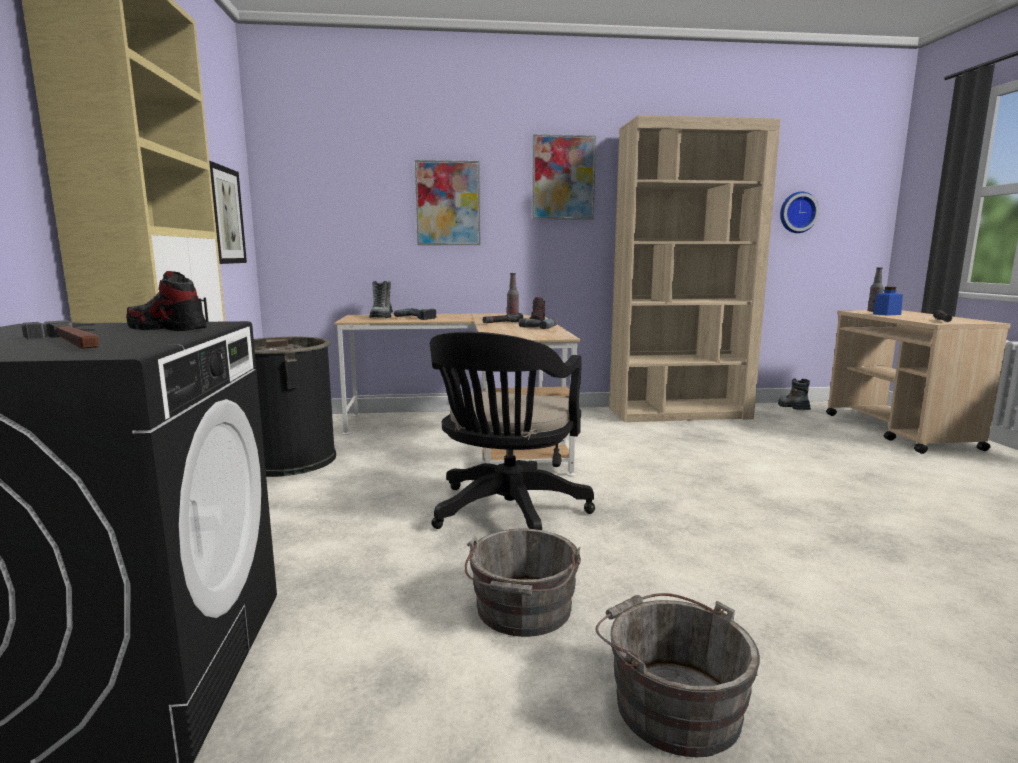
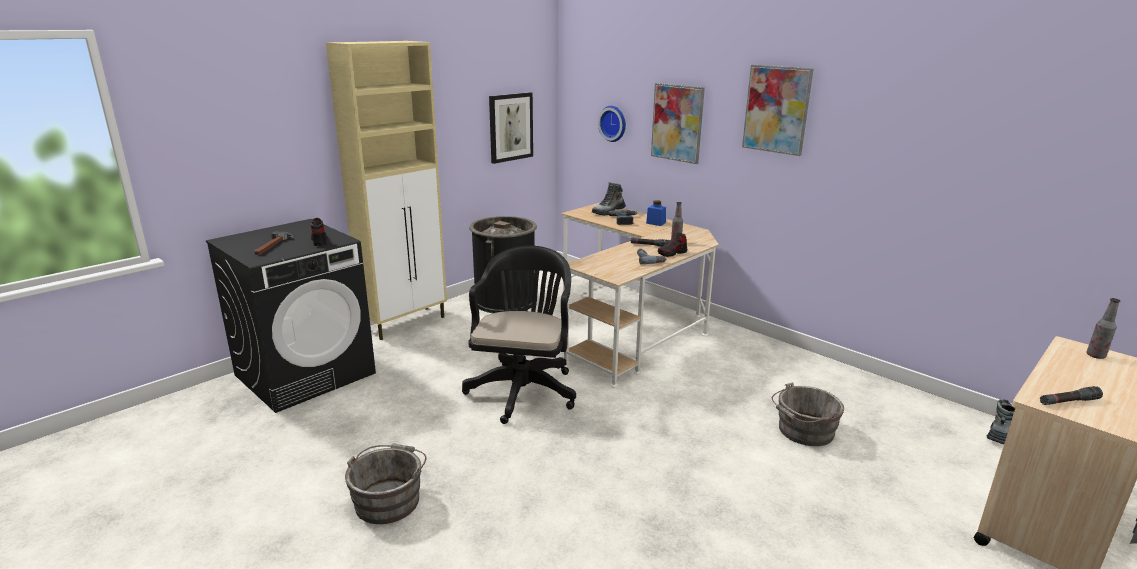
camera: 50 degrees right, 10 degrees up
(506, 514) = (523, 388): black office chair -> black office chair turned 120 degrees clockwise
(522, 611) = (425, 435): grey bucket -> grey bucket (803, 431)
(679, 413) = (844, 381): beige bookcase -> none
(797, 212) = (1080, 186): wall clock -> wall clock (614, 123)
(886, 314) = (1074, 366): blue jar -> blue jar (656, 223)

